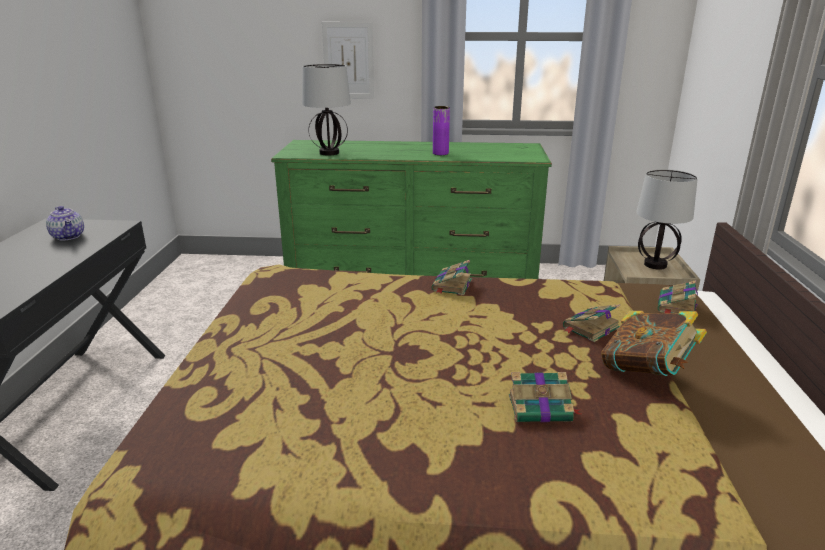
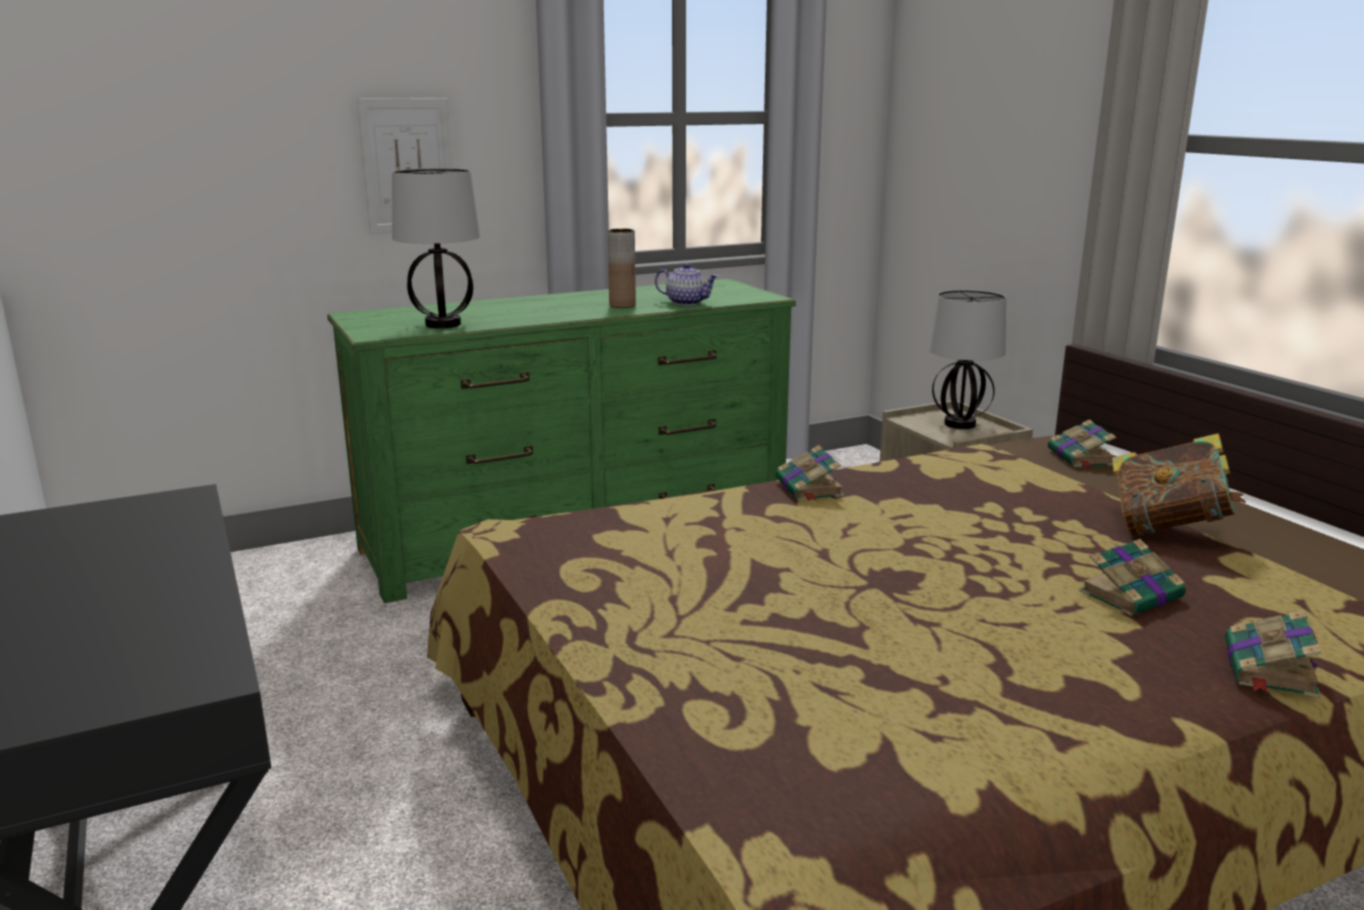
camera: 30 degrees left, 5 degrees down
(68, 236) = (110, 535): teapot -> teapot (687, 302)
(440, 153) = (622, 305): purple vase -> brown vase
(590, 328) = (1044, 498): book -> book (1270, 670)

